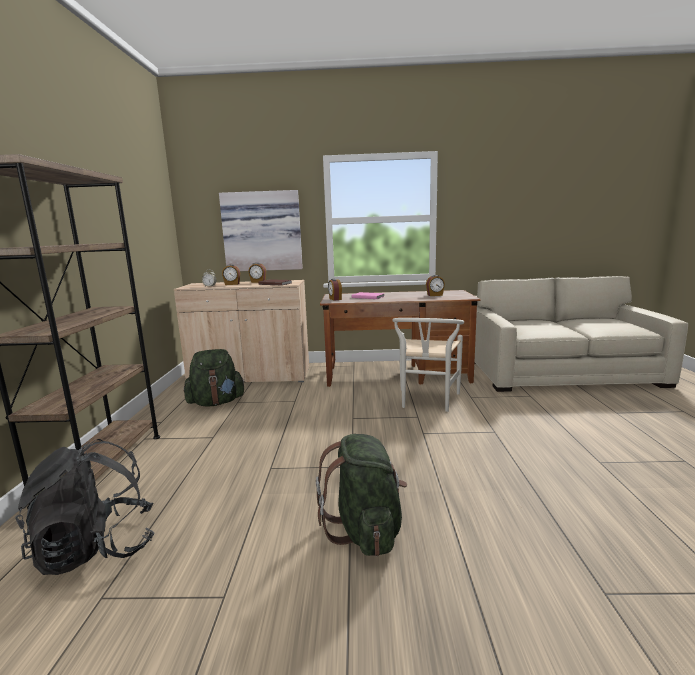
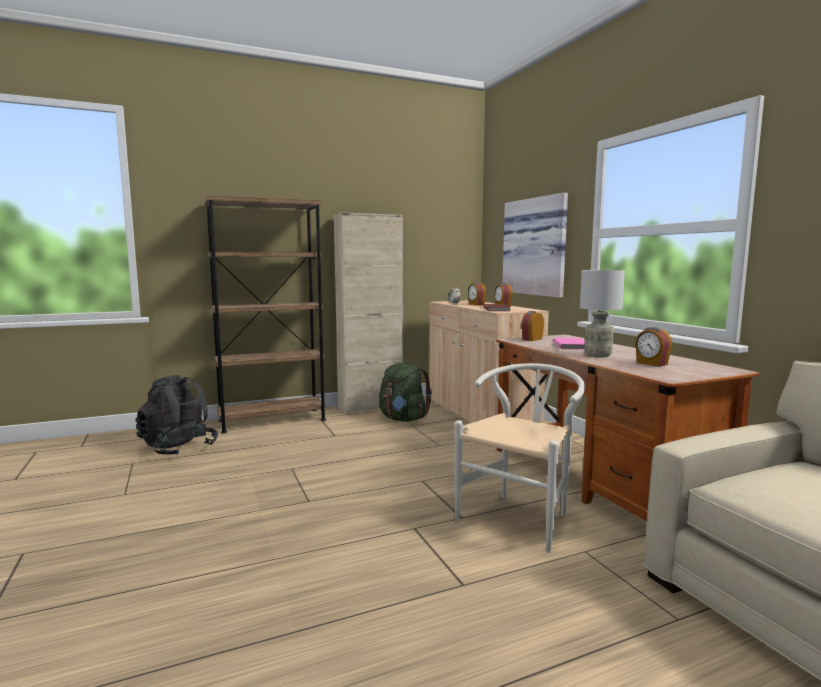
camera: 65 degrees right, 5 degrees down
(157, 410) = (370, 406): none -> beige cabinet
(365, 530) = (198, 528): green backpack -> none
(404, 297) = (597, 355): none -> grey table lamp
(426, 402) = (520, 516): white chair -> white chair turned 135 degrees clockwise

